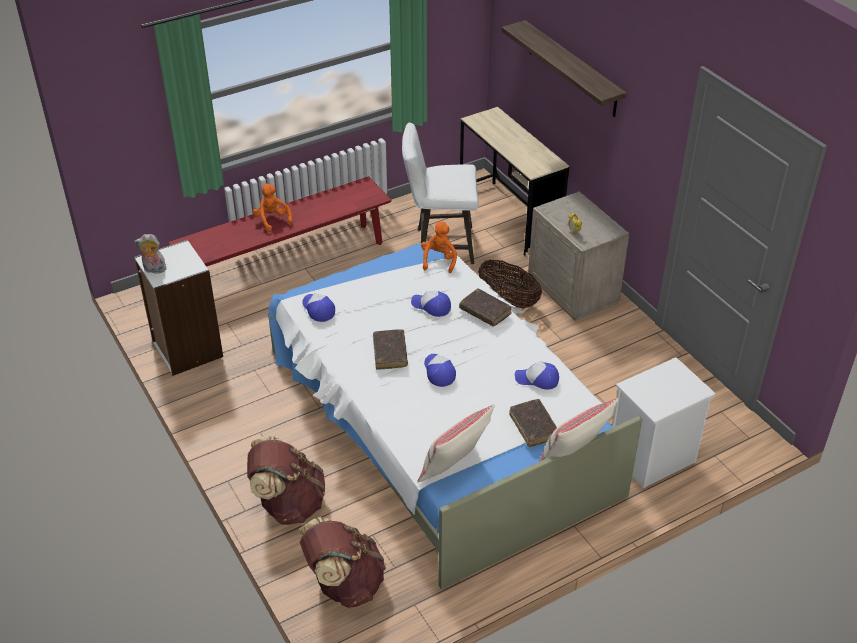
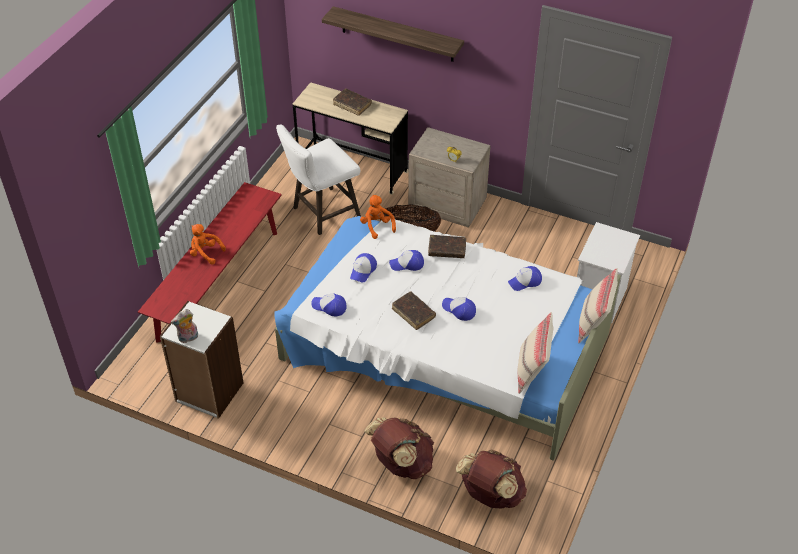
camera: 35 degrees left, 5 degrees up
(383, 293) = (363, 270): none -> cap
(533, 427) = (553, 316): brown book -> brown book (352, 105)

